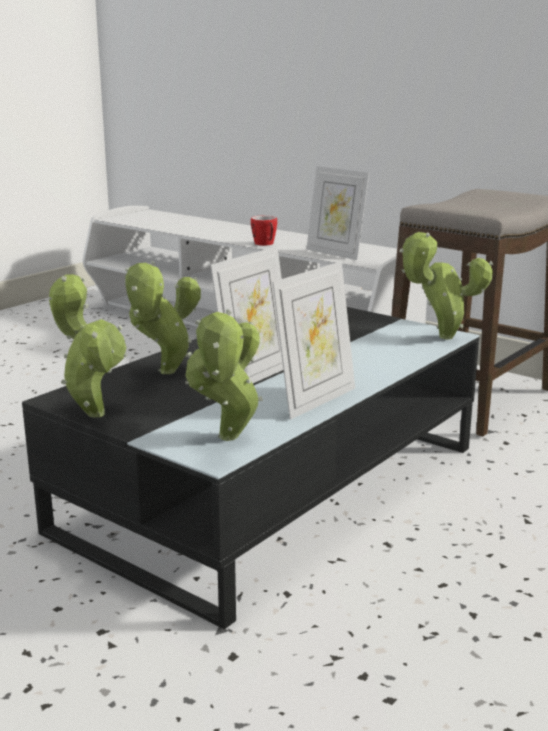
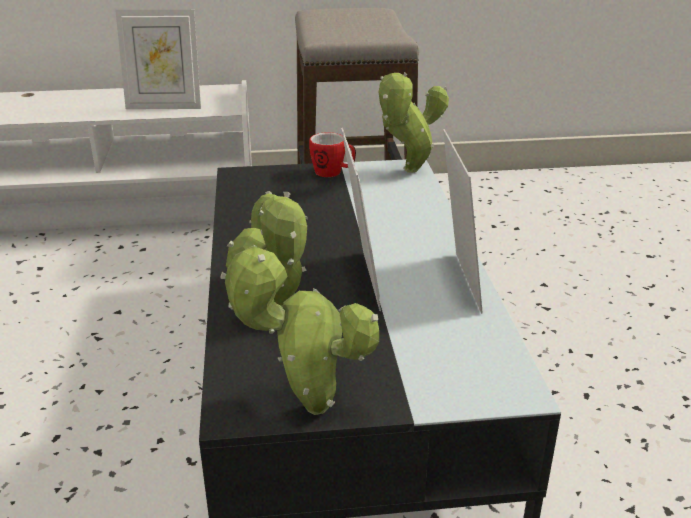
camera: 45 degrees left, 10 degrees up
(227, 440) = (486, 365): potted plant -> none
(265, 244) = (69, 114): mug -> mug (333, 173)

